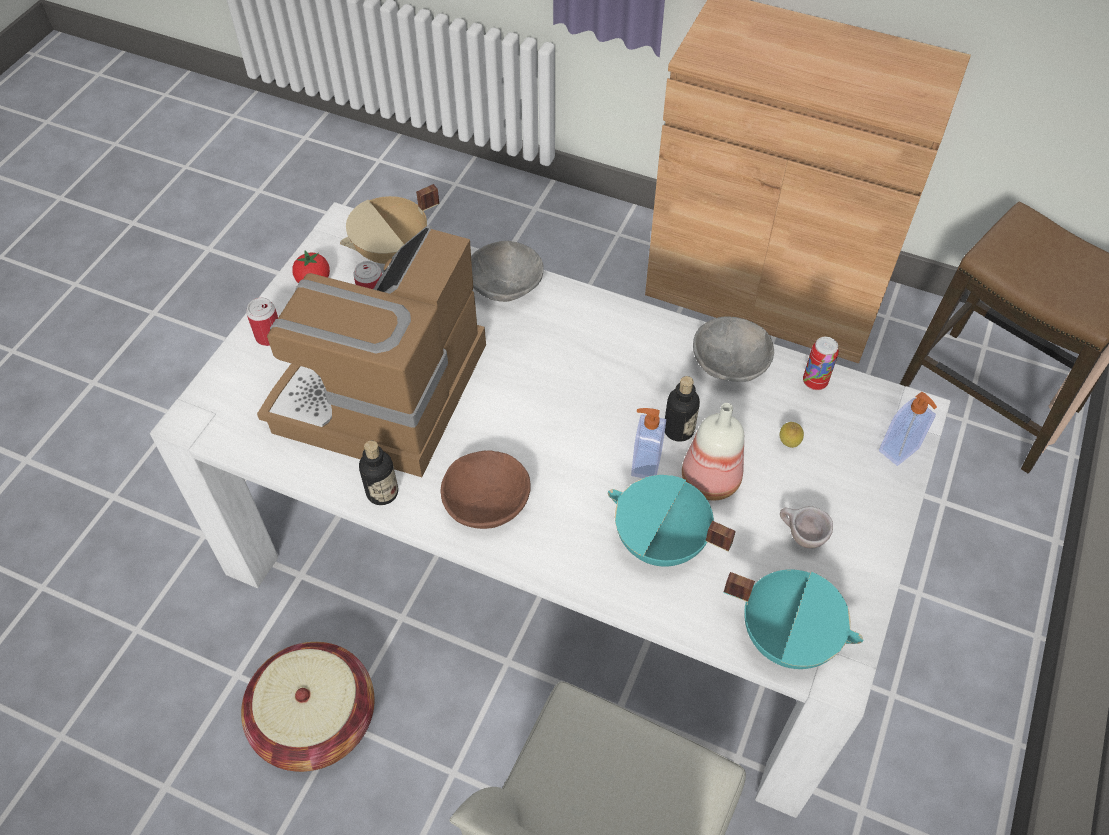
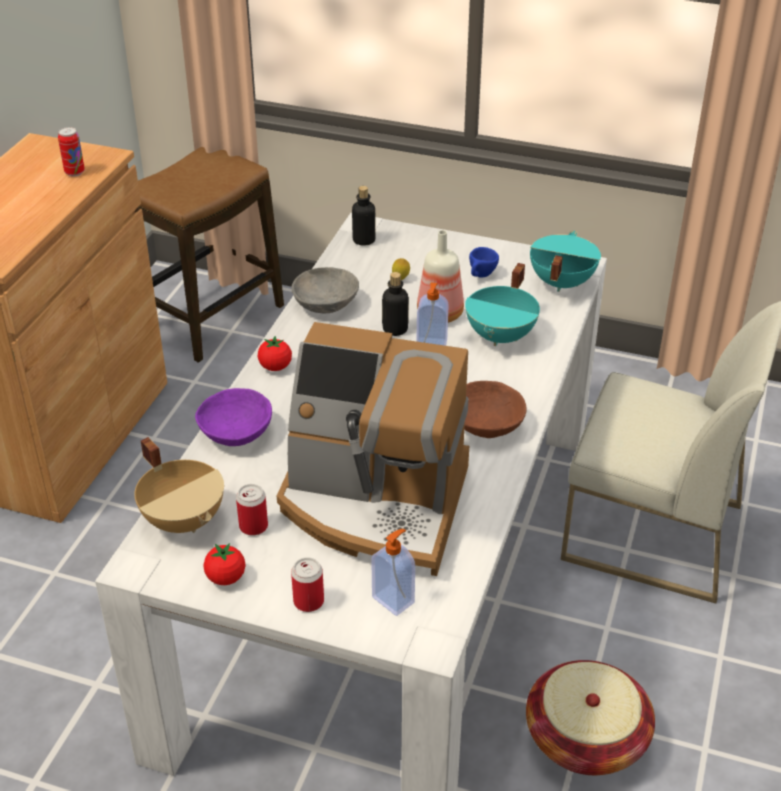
camera: 95 degrees left, 15 degrees down
(382, 492) = (489, 488): bottle -> bottle (364, 240)
(507, 287) = (237, 433): grey bowl -> purple bowl
(612, 318) = (275, 367): none -> tomato
(800, 537) = (481, 276): beige cup -> blue cup
(814, 382) = (339, 266): can -> can (74, 172)
(899, 450) = (399, 234): soap dispenser -> soap dispenser (394, 599)

